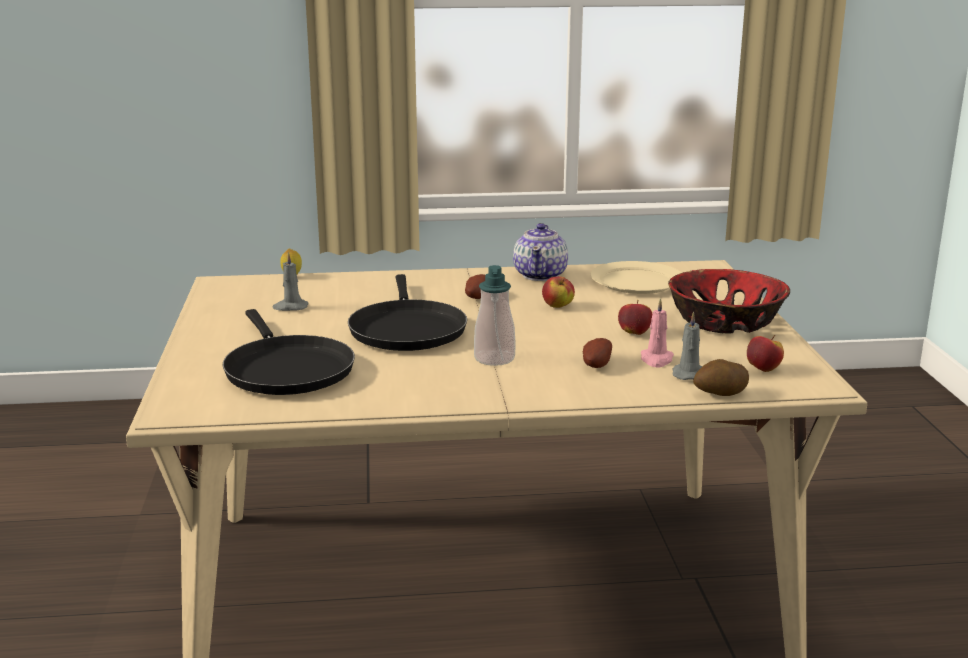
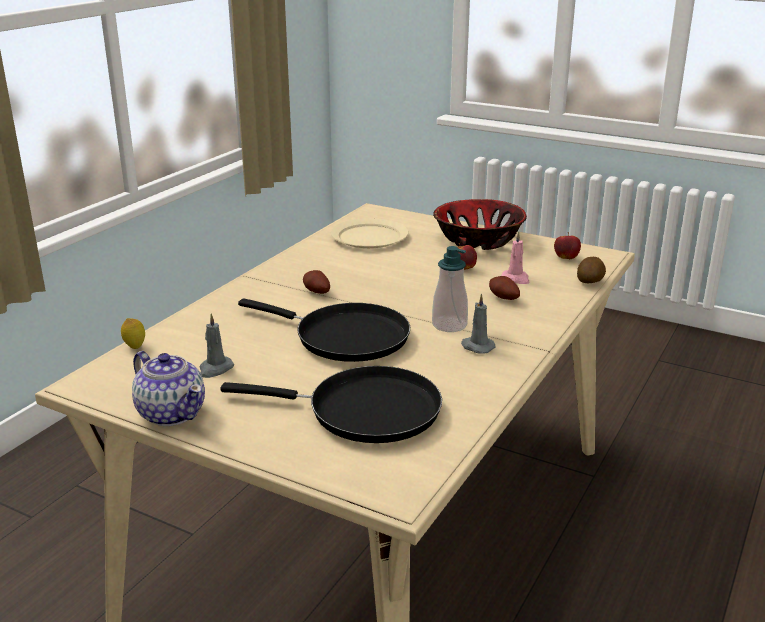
camera: 55 degrees left, 5 degrees up
(541, 275) = (305, 258): teapot -> teapot (171, 413)
(557, 306) = (378, 274): apple -> none
(688, 374) = (549, 279): grey candle -> grey candle (477, 346)

